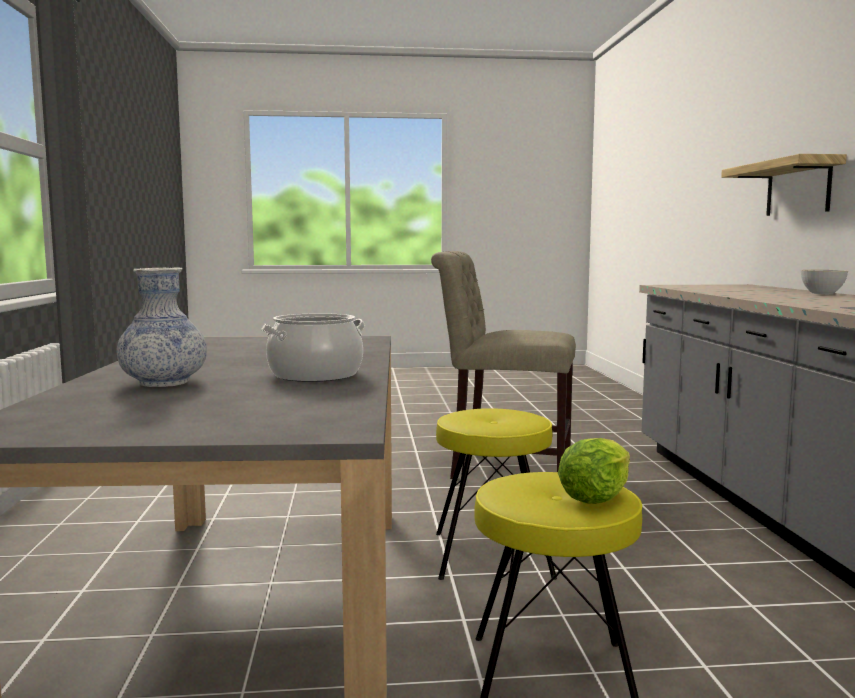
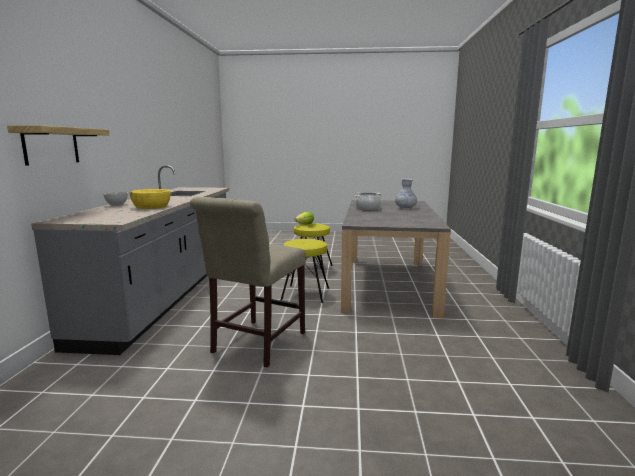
camera: 170 degrees left, 5 degrees up
(504, 468) = (255, 344): beige chair -> beige chair turned 90 degrees clockwise
(740, 293) = (151, 207): none -> yellow bowl

